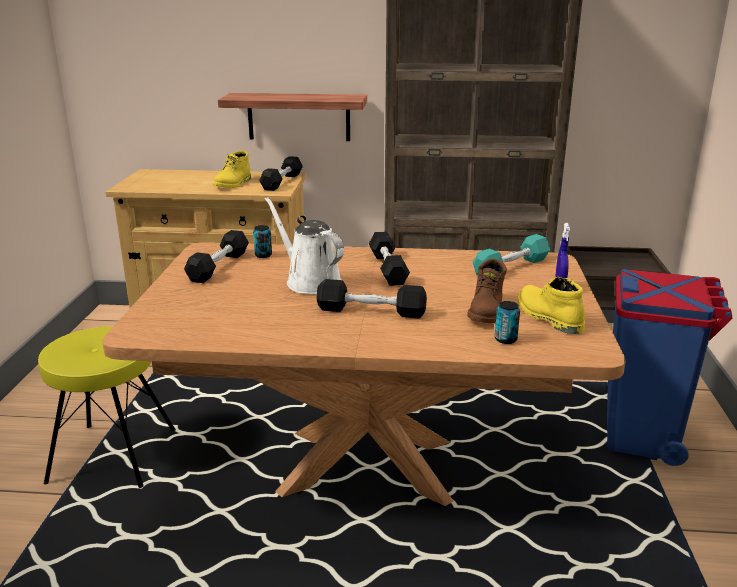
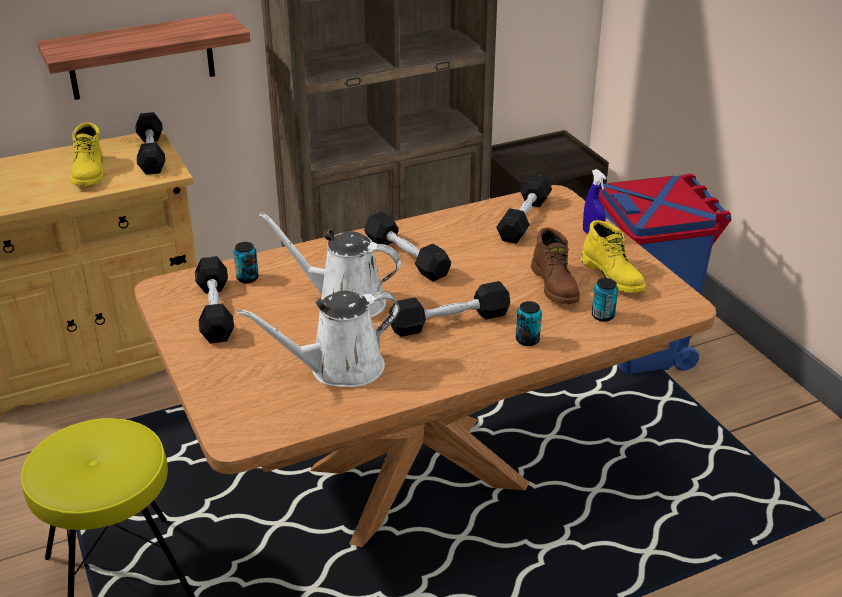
camera: 30 degrees left, 10 degrees up
(253, 316) = (339, 368): none -> white watering can
(418, 338) = (527, 340): none -> can
(511, 267) = (524, 219): turquoise dumbbell -> black dumbbell
(547, 317) = (613, 276): yellow boot -> yellow boot turned 150 degrees counterclockwise

